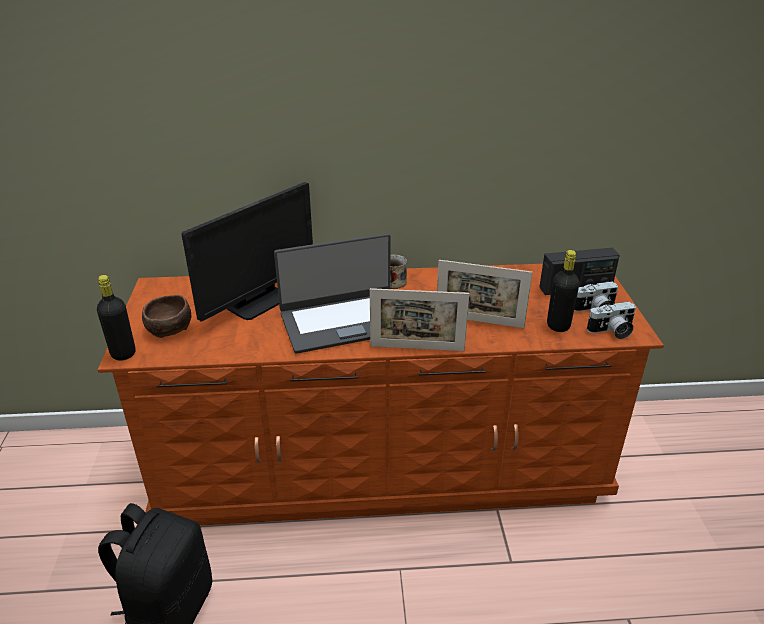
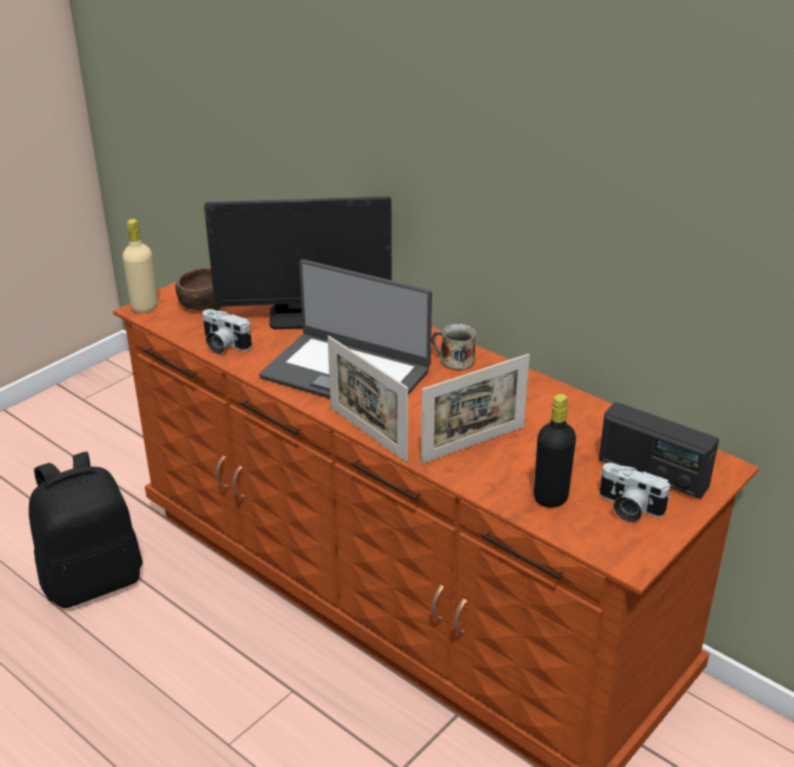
camera: 45 degrees right, 0 degrees up
(123, 353) = (144, 307): black bottle -> beige bottle
(479, 321) = (473, 444): picture frame -> picture frame turned 90 degrees counterclockwise
(611, 331) = (602, 539): camera -> camera (223, 345)

